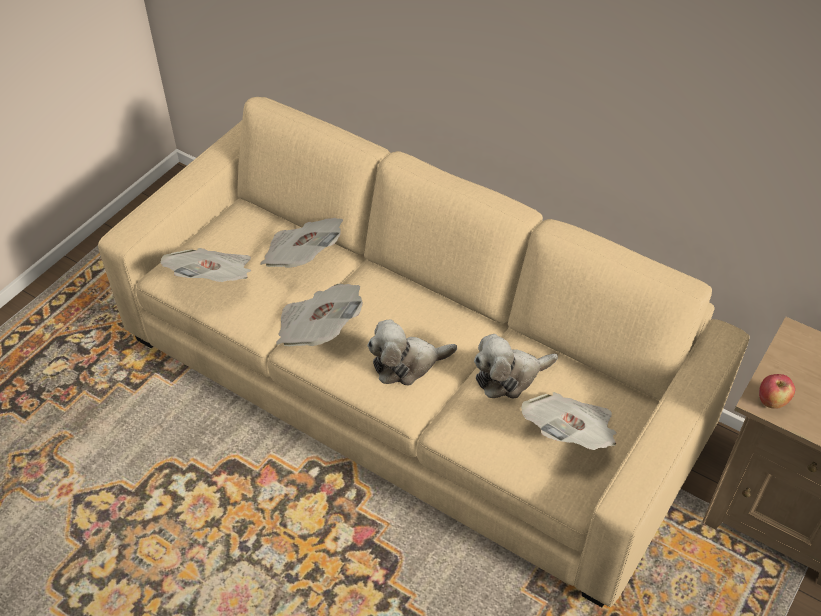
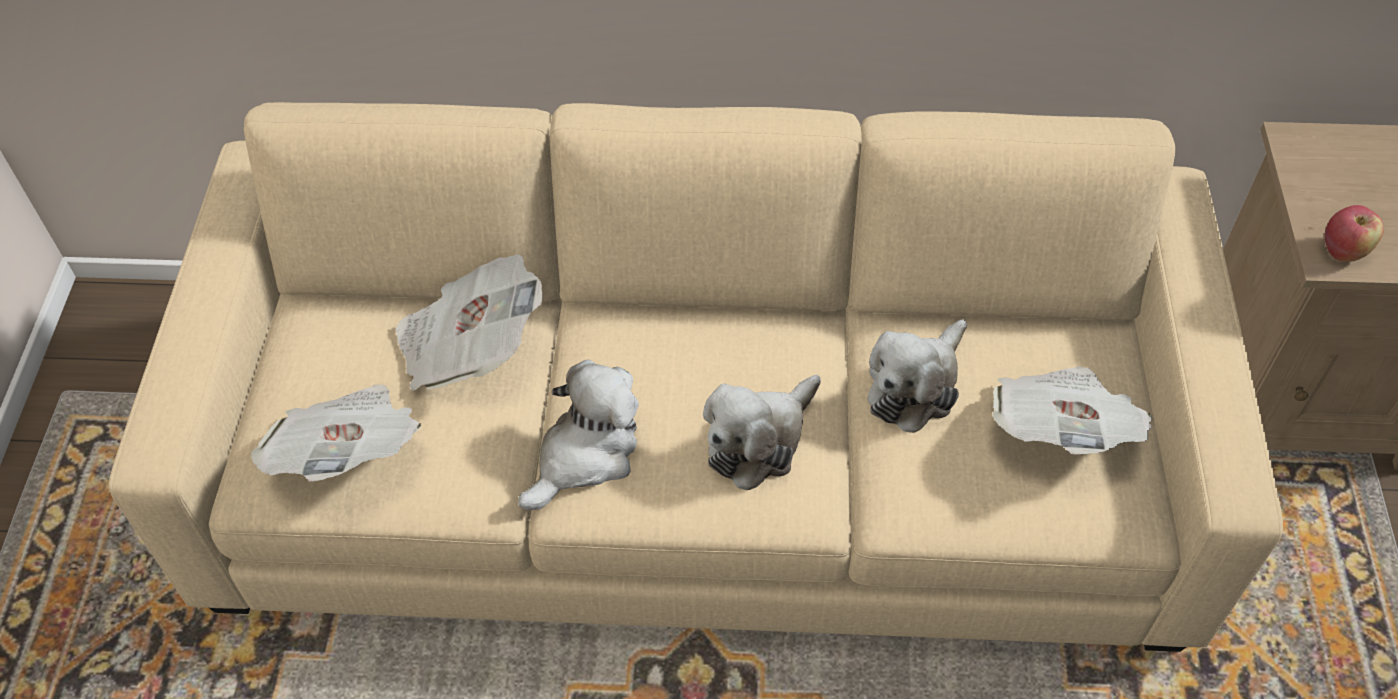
camera: 30 degrees left, 5 degrees up
(318, 330) = (585, 454): newspaper -> plush toy

